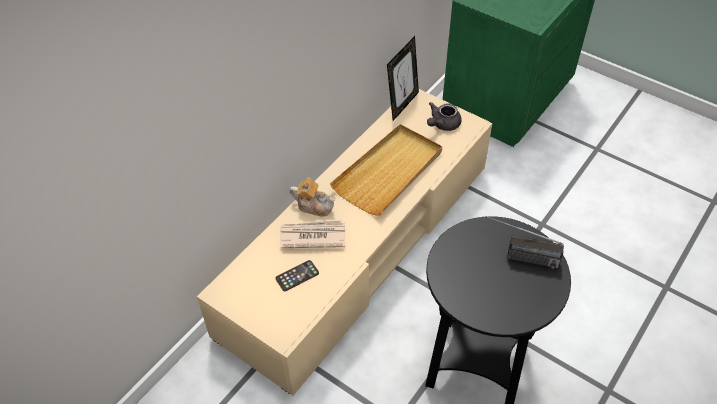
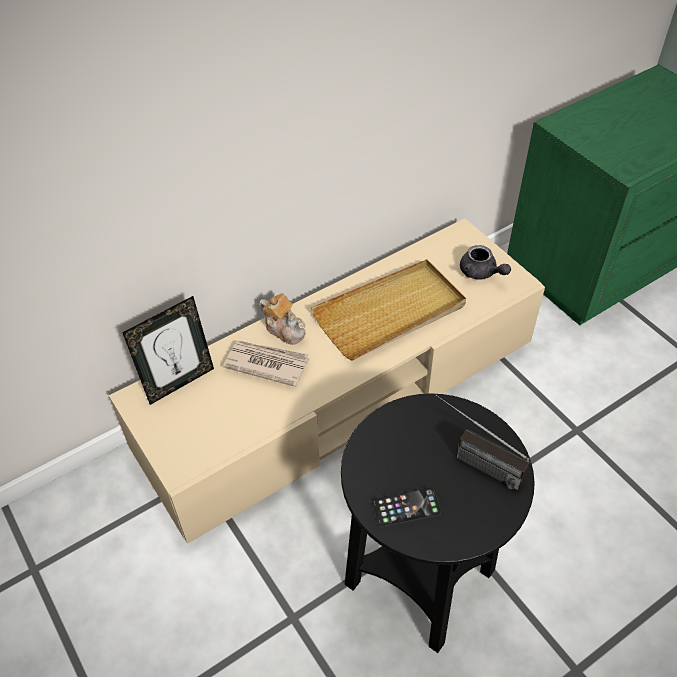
camera: 20 degrees right, 0 degrees up
(297, 276) = (227, 405): phone -> phone (406, 507)
(402, 105) = (442, 238): picture frame -> picture frame (179, 382)
(442, 124) = (481, 273): grey teapot -> grey teapot turned 105 degrees counterclockwise

